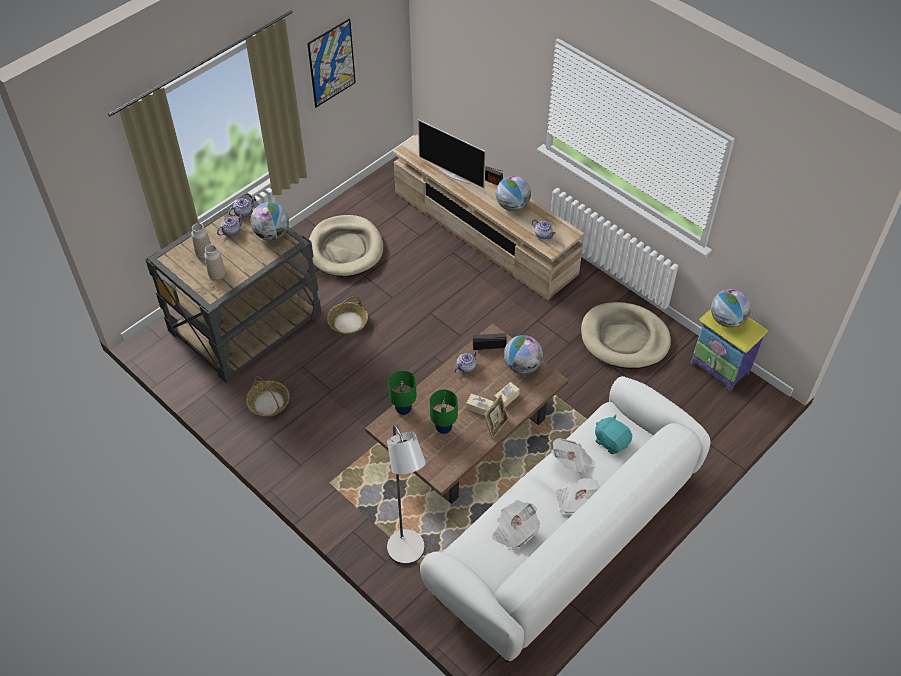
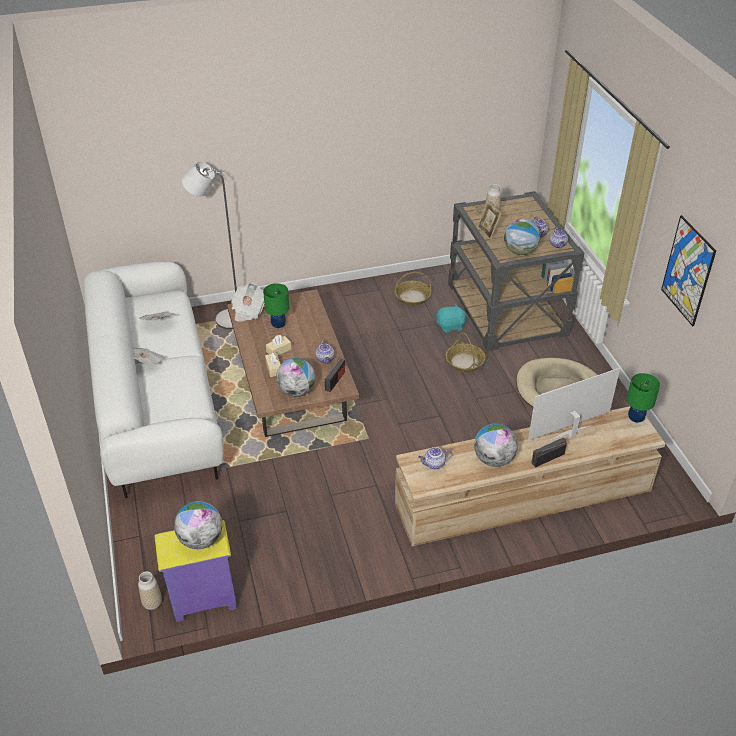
camera: 120 degrees right, 10 degrees down
(204, 254) = (520, 216): vase -> vase (152, 603)
(403, 409) = (315, 312): green table lamp -> green table lamp (636, 418)
(496, 426) = (254, 352): picture frame -> picture frame (487, 232)
(572, 462) = (180, 376): newspaper -> newspaper (248, 311)
(611, 441) = (173, 407): turquoise plush toy -> turquoise plush toy (451, 326)
(624, 338) = (302, 540): beige dog bed -> none

